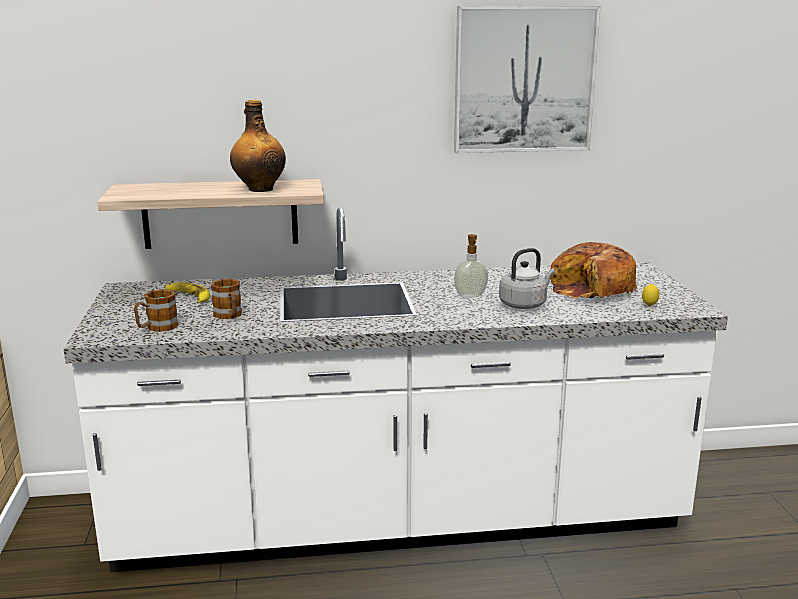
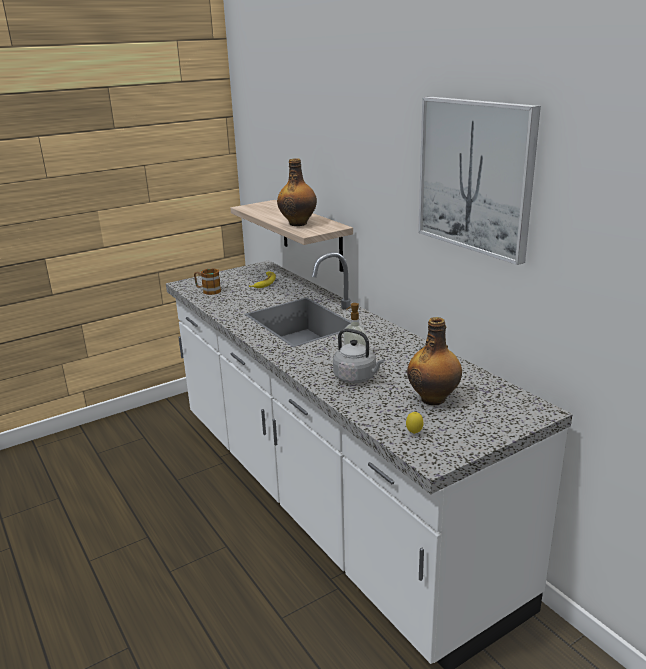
camera: 65 degrees right, 5 degrees up
(229, 316) = (241, 300): mug -> none
(592, 289) = (434, 398): bread -> bottle

